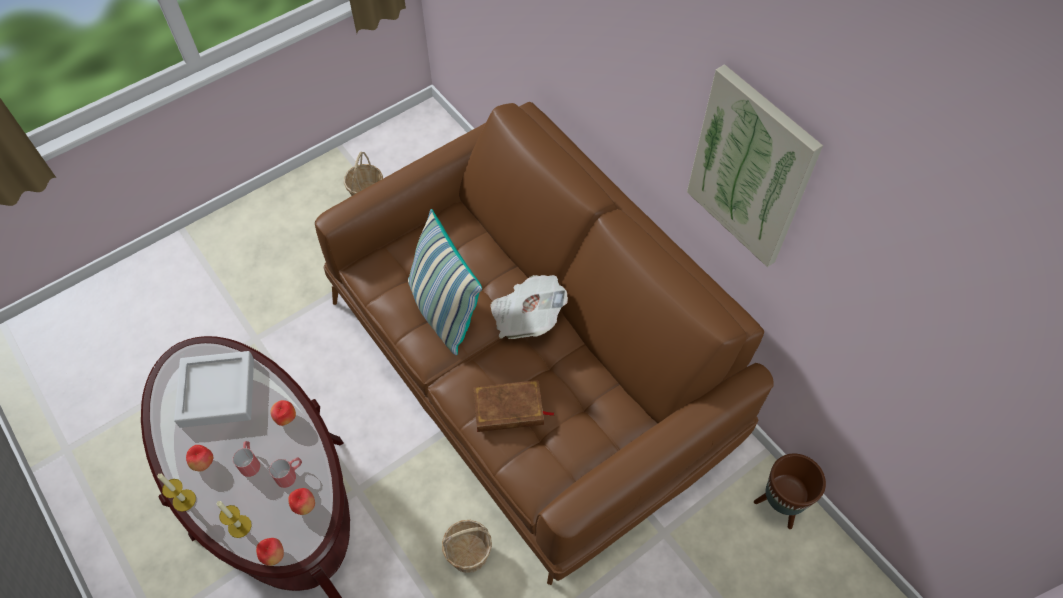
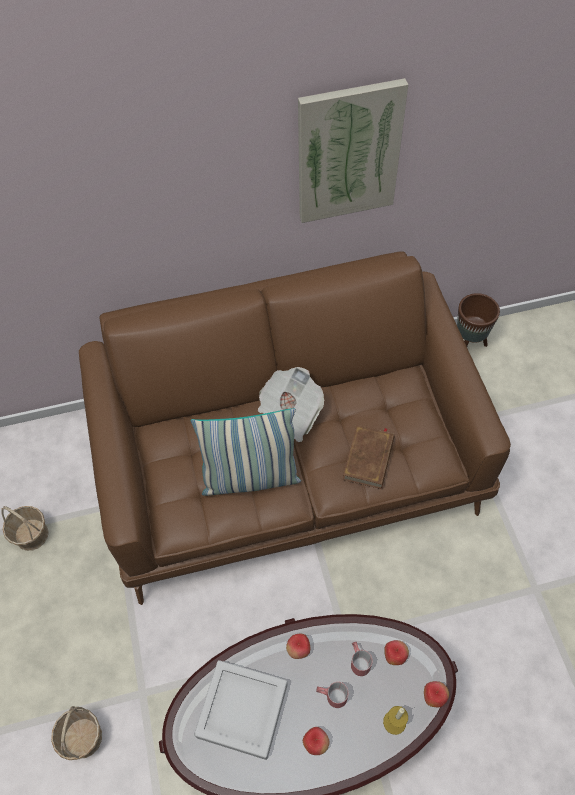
camera: 65 degrees left, 0 degrees up
(184, 500) = (349, 772): candle -> none
(468, 552) = (433, 565): basket -> basket (82, 738)

